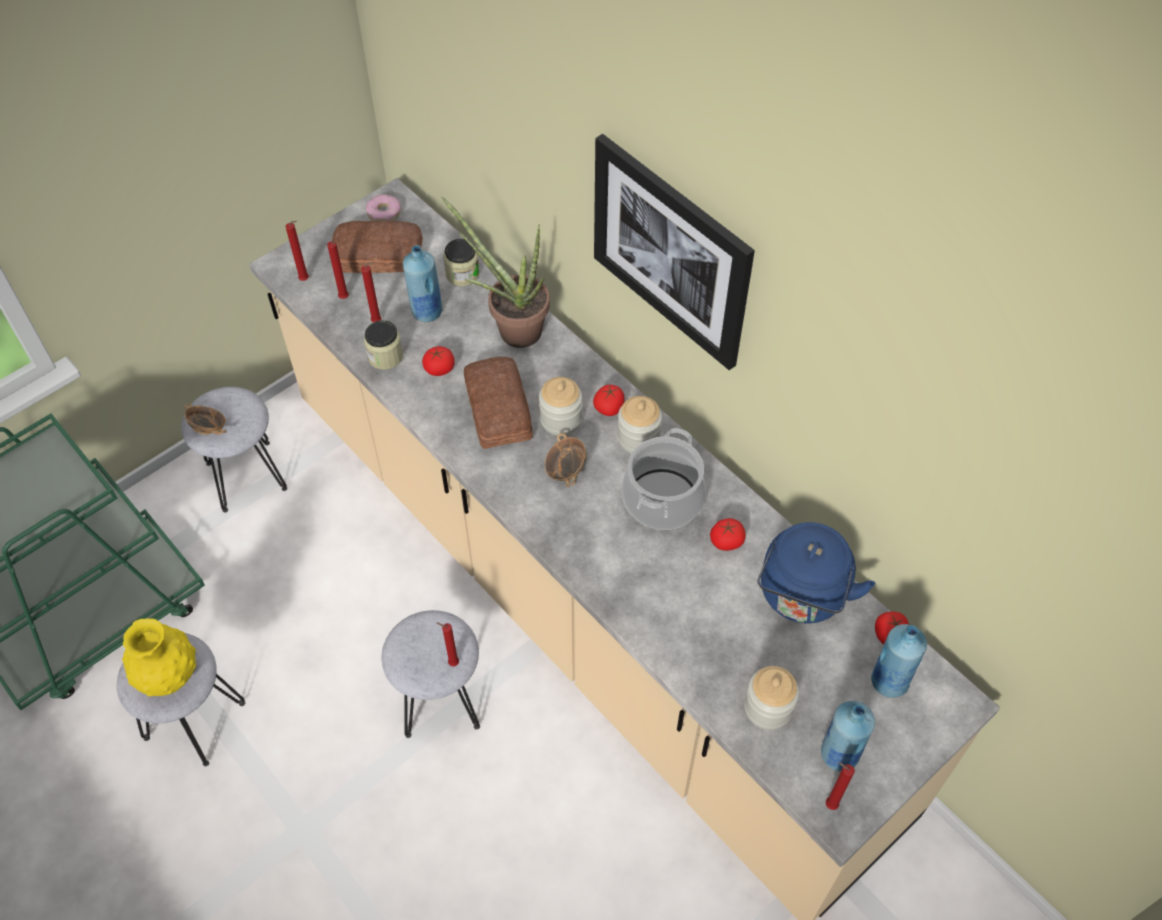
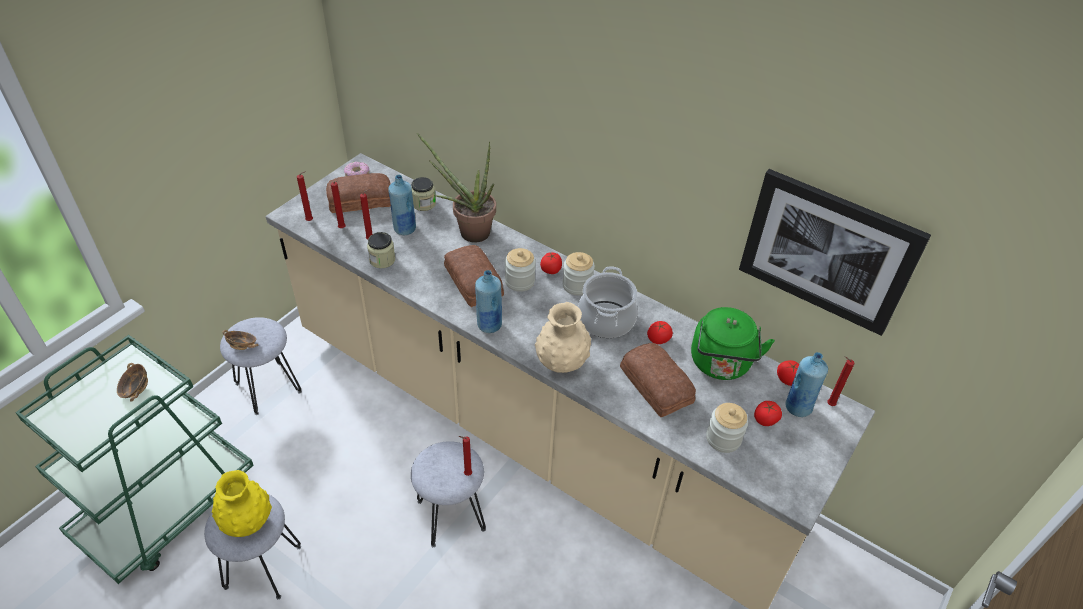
camera: 15 degrees left, 10 degrees down
(439, 369) = (424, 262): tomato -> tomato (765, 420)
(565, 469) = (532, 311): bowl -> bowl (135, 390)
(582, 555) = (561, 363): none -> beige vase
(671, 251) = (594, 135): picture -> picture (828, 251)
(702, 609) = (657, 384): none -> bread
(802, 597) = (721, 365): blue kettle -> green kettle
(829, 804) = (787, 493): red candle -> red candle (829, 404)
(838, 754) = (782, 460): blue bottle -> blue bottle (489, 325)

